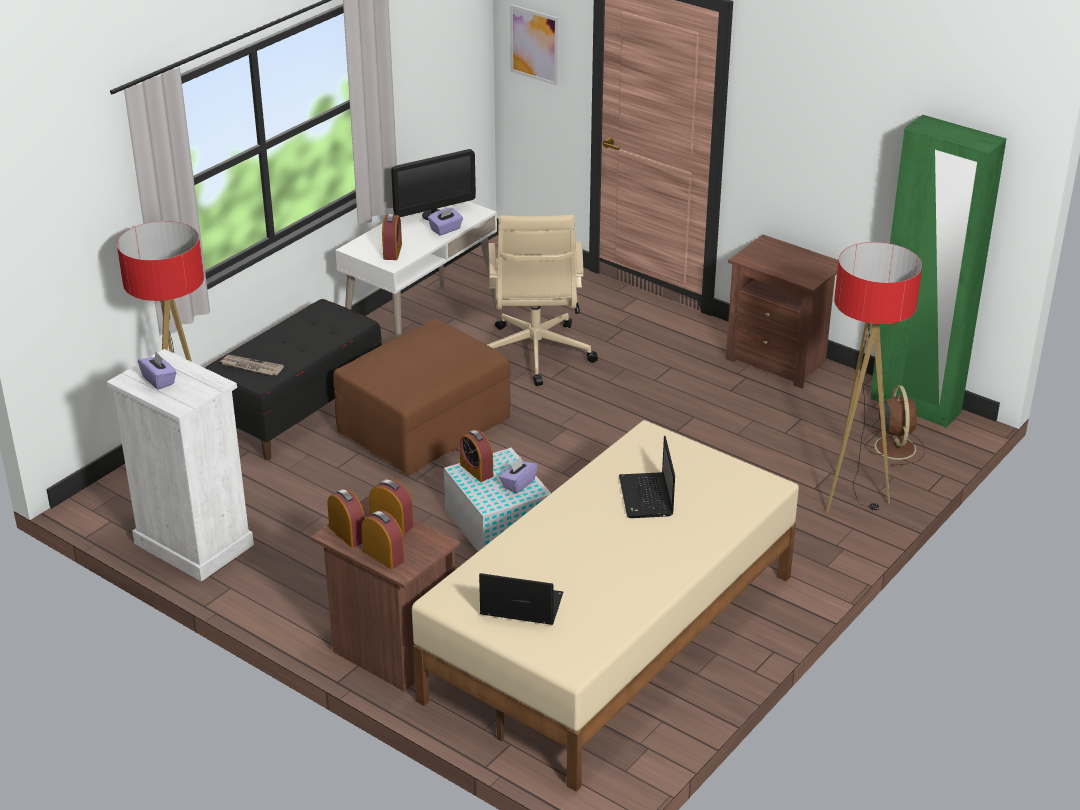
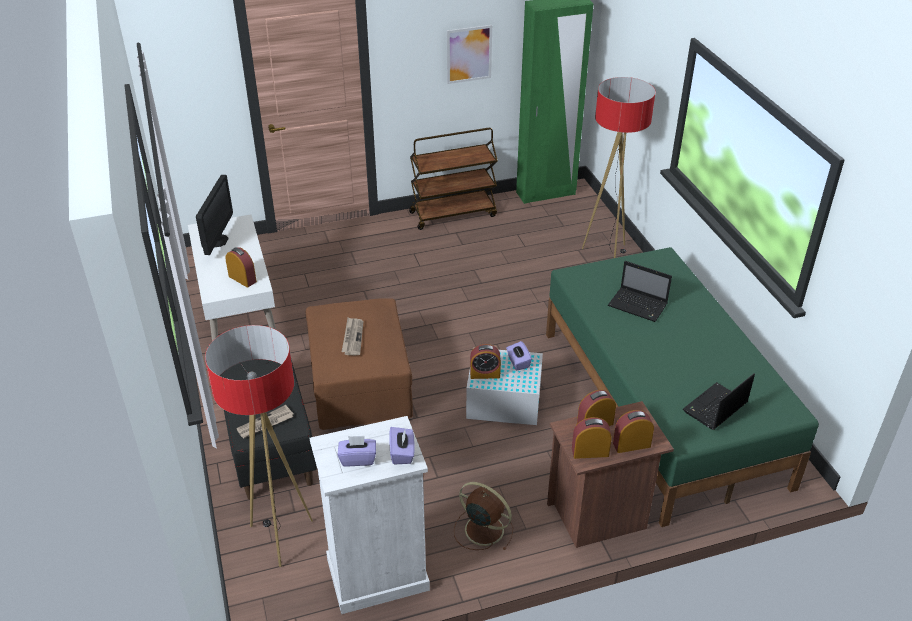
camera: 55 degrees left, 5 degrees up
(411, 358) = (352, 337): none -> newspaper
(446, 230) = (245, 244): purple tissue box -> purple tissue box (402, 453)
(534, 44) = (182, 79): picture -> picture (469, 54)
(535, 355) = (335, 299): beige office chair -> none
(608, 636) = (660, 406): beige bed -> green bed
(779, 361) = (453, 214): brown nightstand -> brown cart
(894, 446) = (575, 218): brown fan -> brown fan (482, 529)

